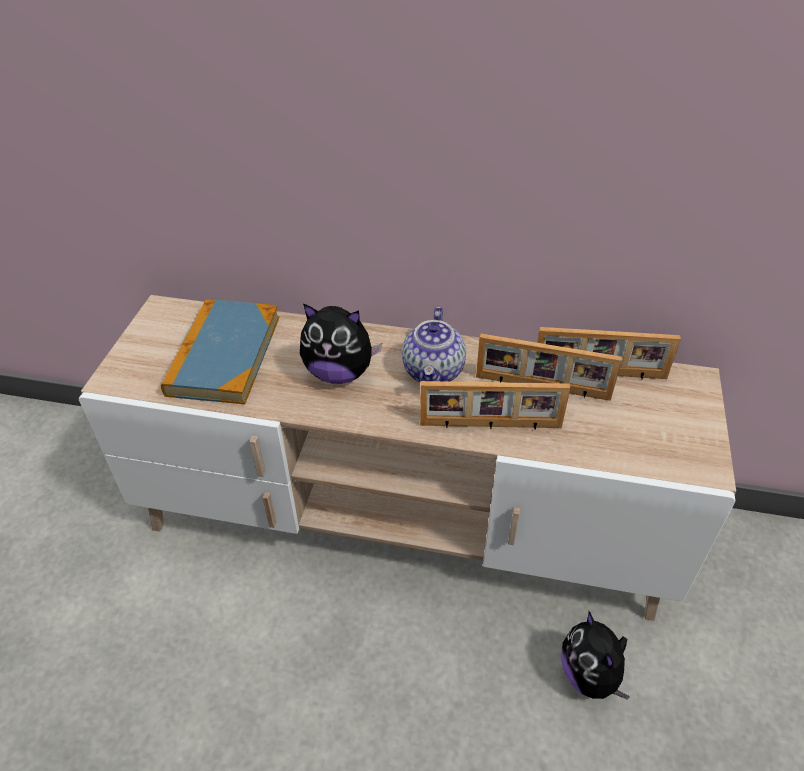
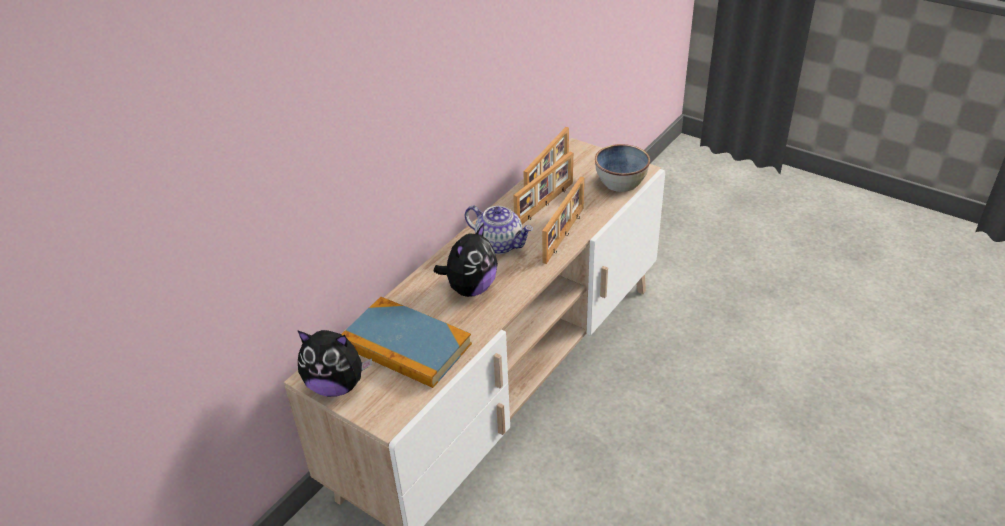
camera: 65 degrees left, 5 degrees down
(590, 675) = (668, 332): plush toy -> plush toy (336, 385)
(654, 452) = (620, 182): none -> bowl

